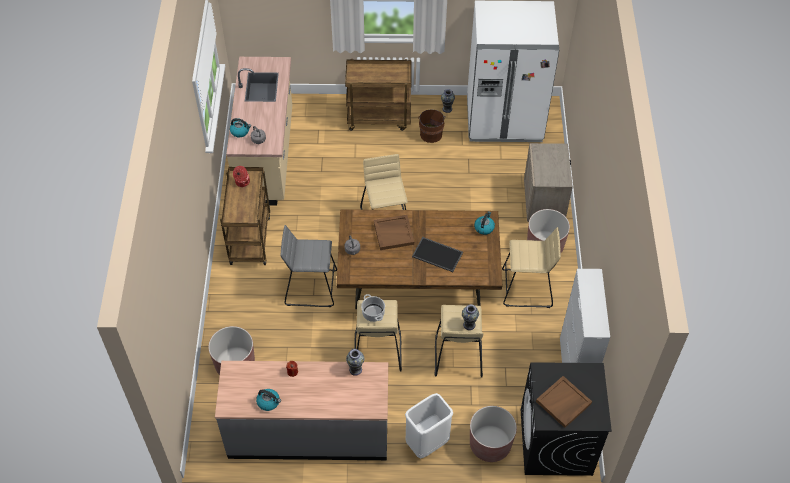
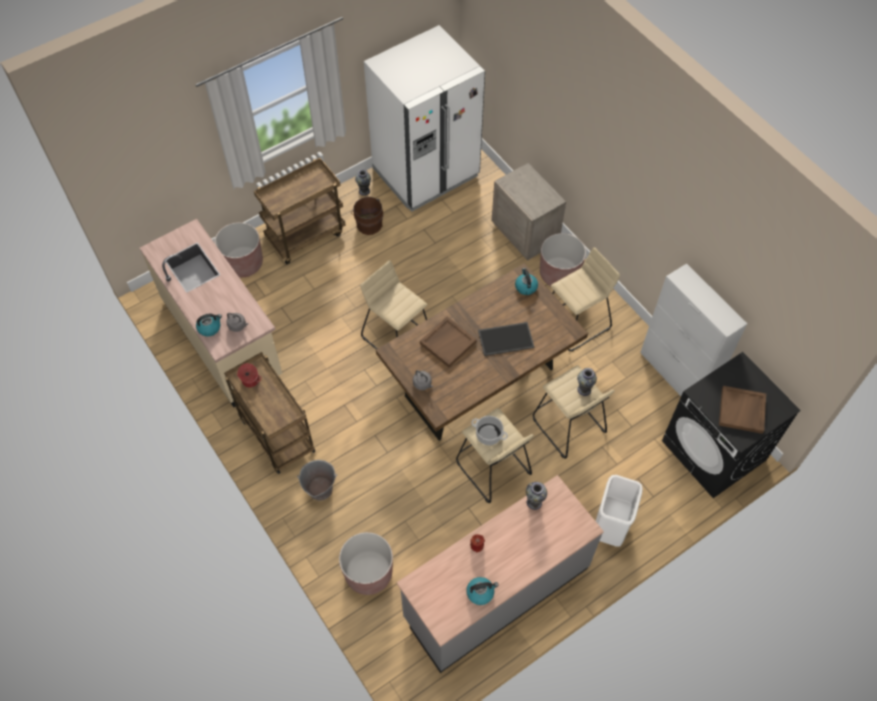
camera: 35 degrees left, 5 degrees up
(249, 291) = (320, 489): none -> grey bucket
(311, 287) = (378, 445): grey stool -> none
(490, 445) = (663, 491): brown planter -> brown planter (243, 263)

